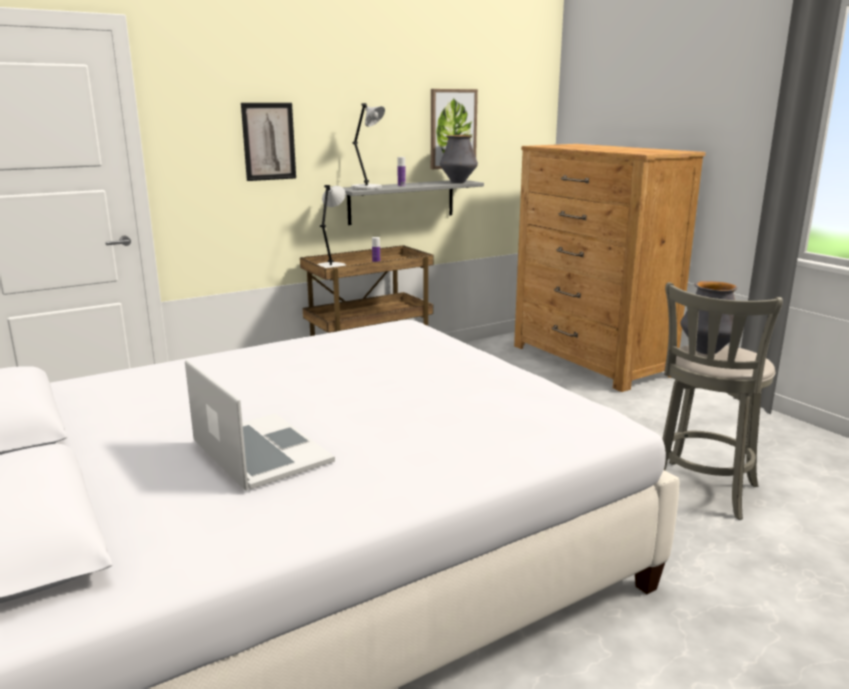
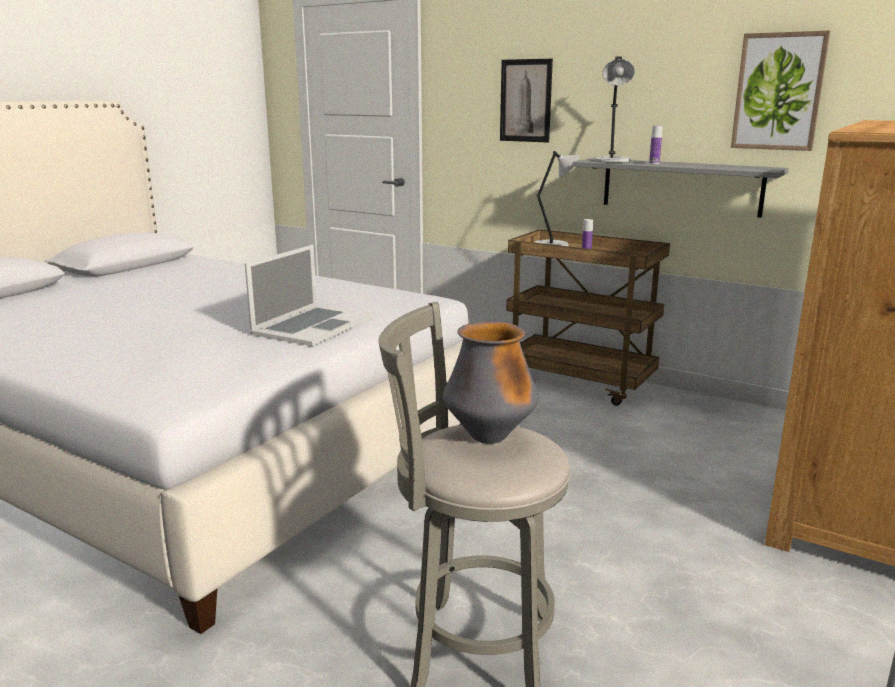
camera: 65 degrees right, 0 degrees up
(260, 451) = (86, 311): laptop -> laptop (312, 326)
(458, 182) = (747, 168): vase -> none

